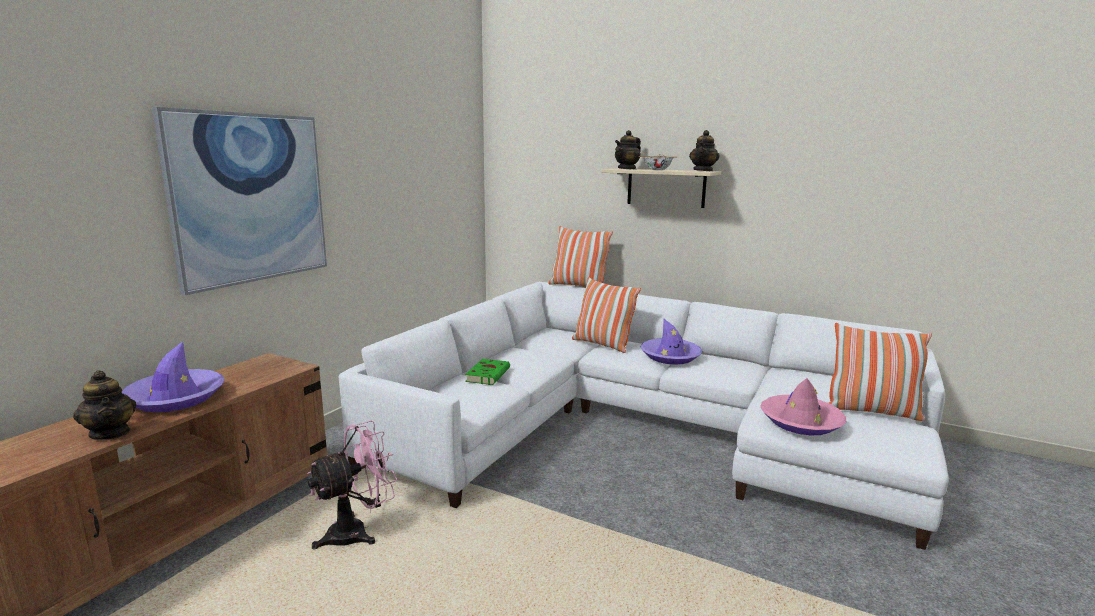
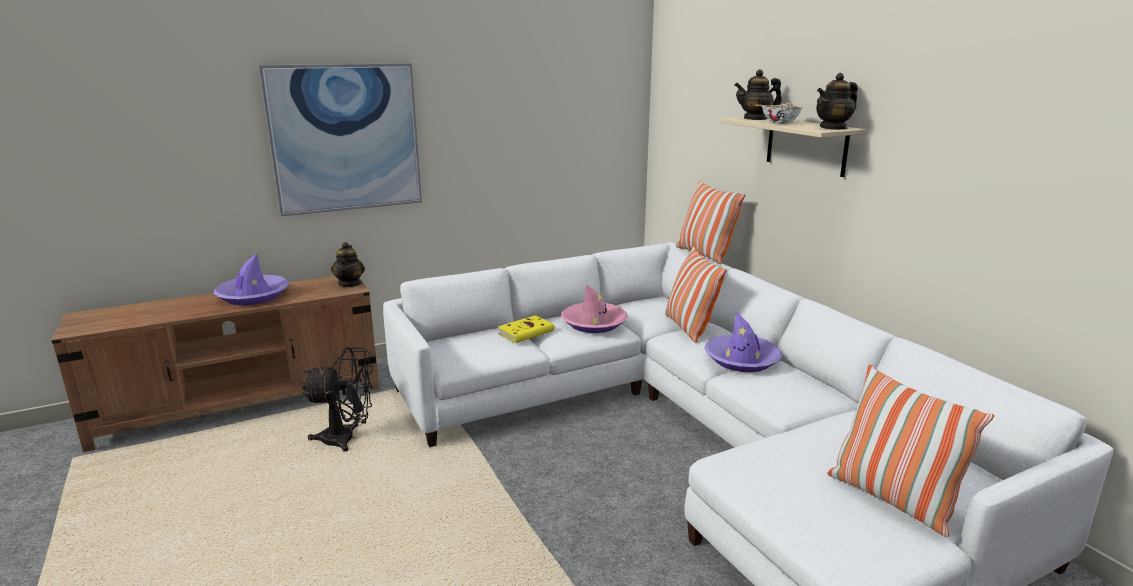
camera: 35 degrees right, 5 degrees up
(110, 433) = (191, 312): teapot -> teapot (350, 283)
(357, 532) = (347, 439): pink fan -> black fan
(488, 374) = (527, 332): green book -> yellow book
(800, 422) = (766, 477): pink hat -> pink hat (594, 323)

